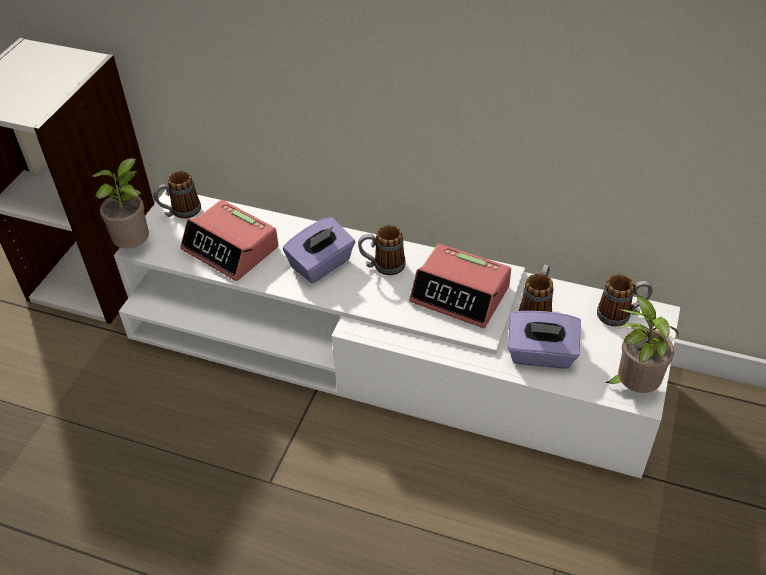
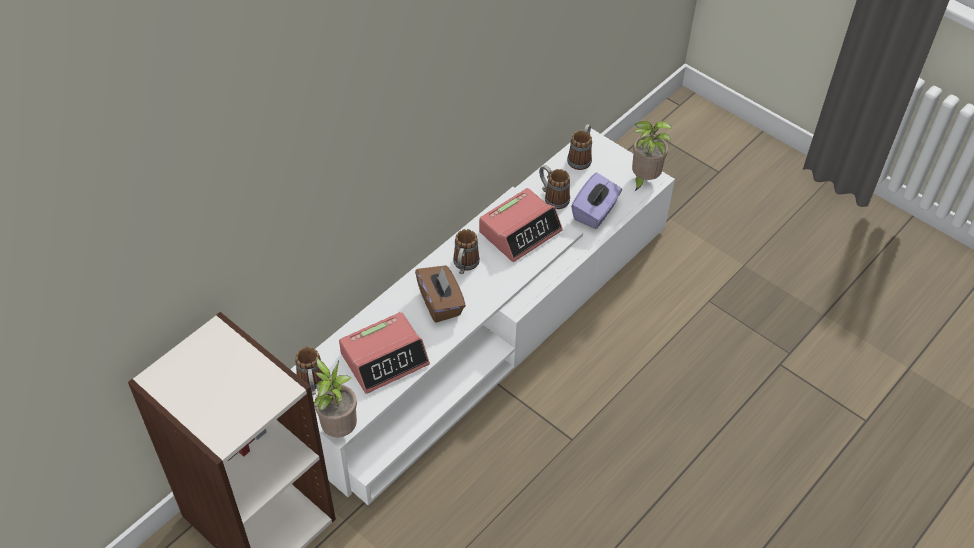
camera: 70 degrees left, 5 degrees up
(321, 264) = (441, 303): purple tissue box -> brown tissue box

